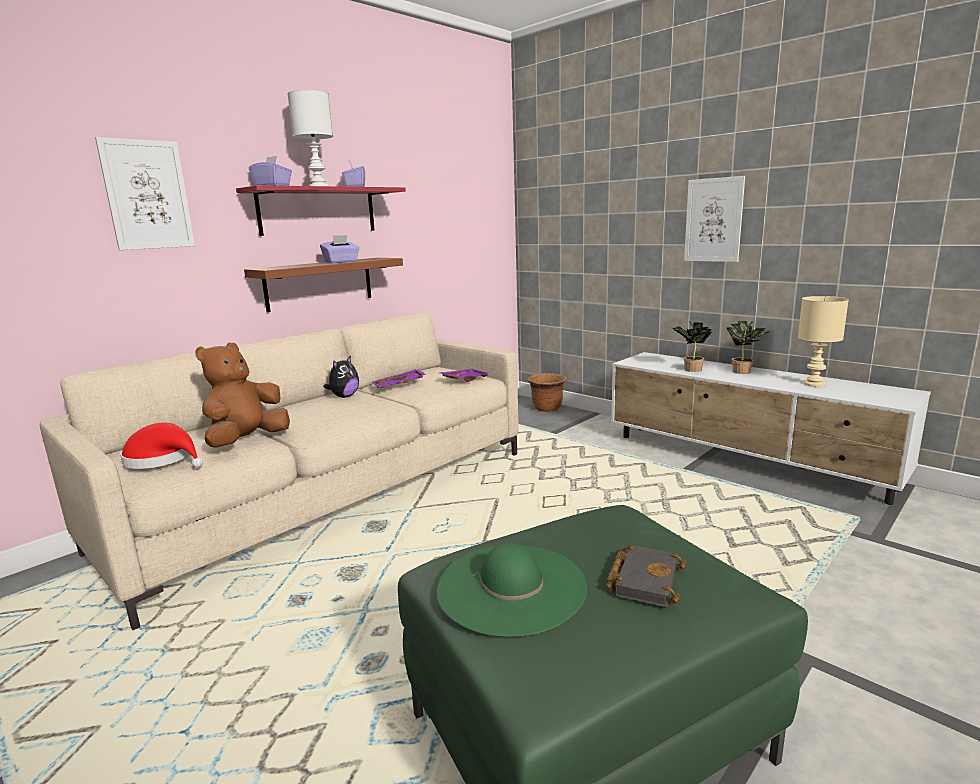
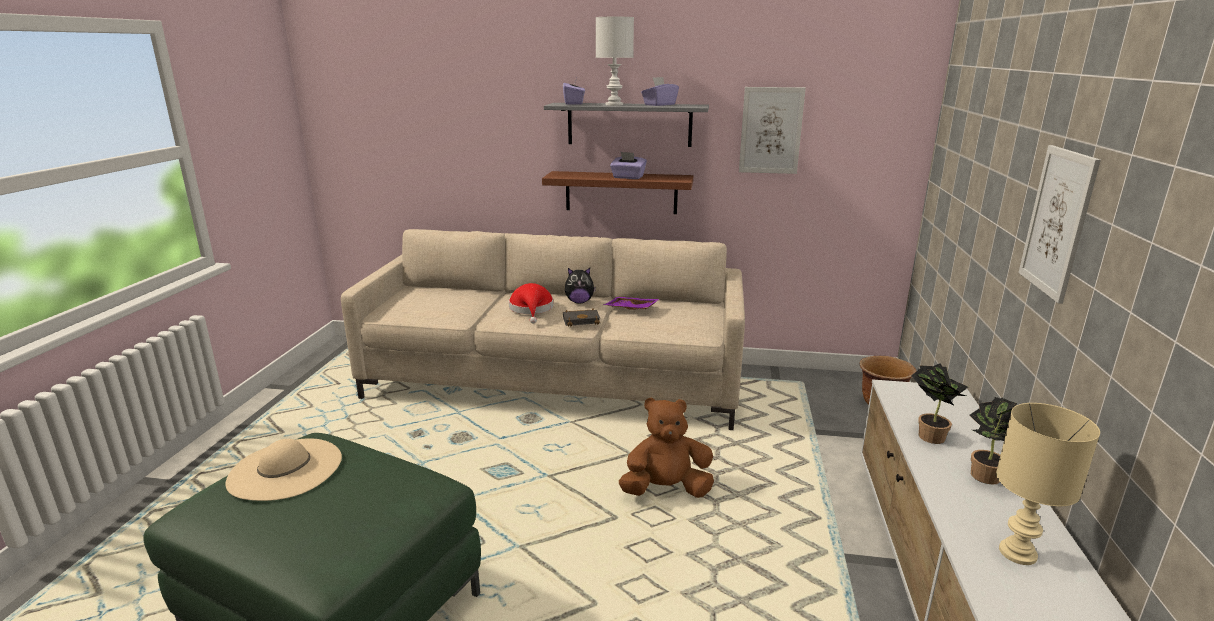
camera: 55 degrees right, 5 degrees up
(147, 195) = (486, 107): picture -> picture (771, 130)
(163, 459) = (410, 302): red hat -> red hat (531, 309)
(247, 441) = (462, 310): brown plush toy -> brown plush toy (666, 490)
(318, 211) = (629, 124): red shelf -> grey shelf
(464, 380) = (683, 327): purple tray -> none
(511, 587) = (285, 469): green hat -> beige hat
(643, 579) = (311, 518): black book -> black book (582, 320)

